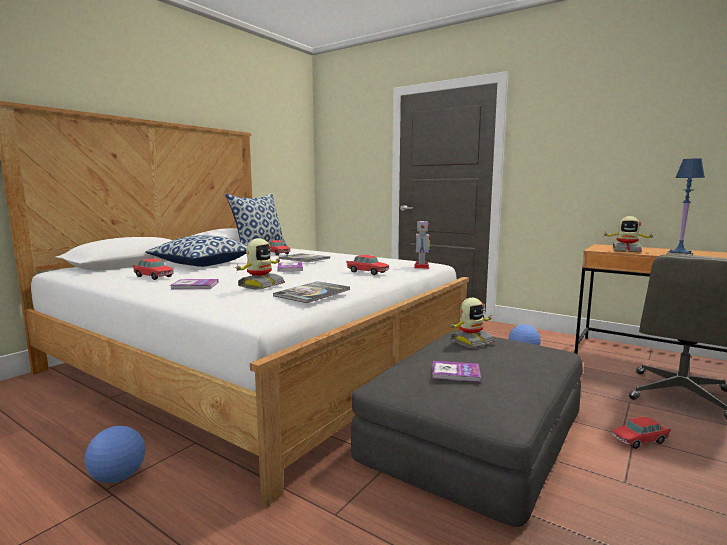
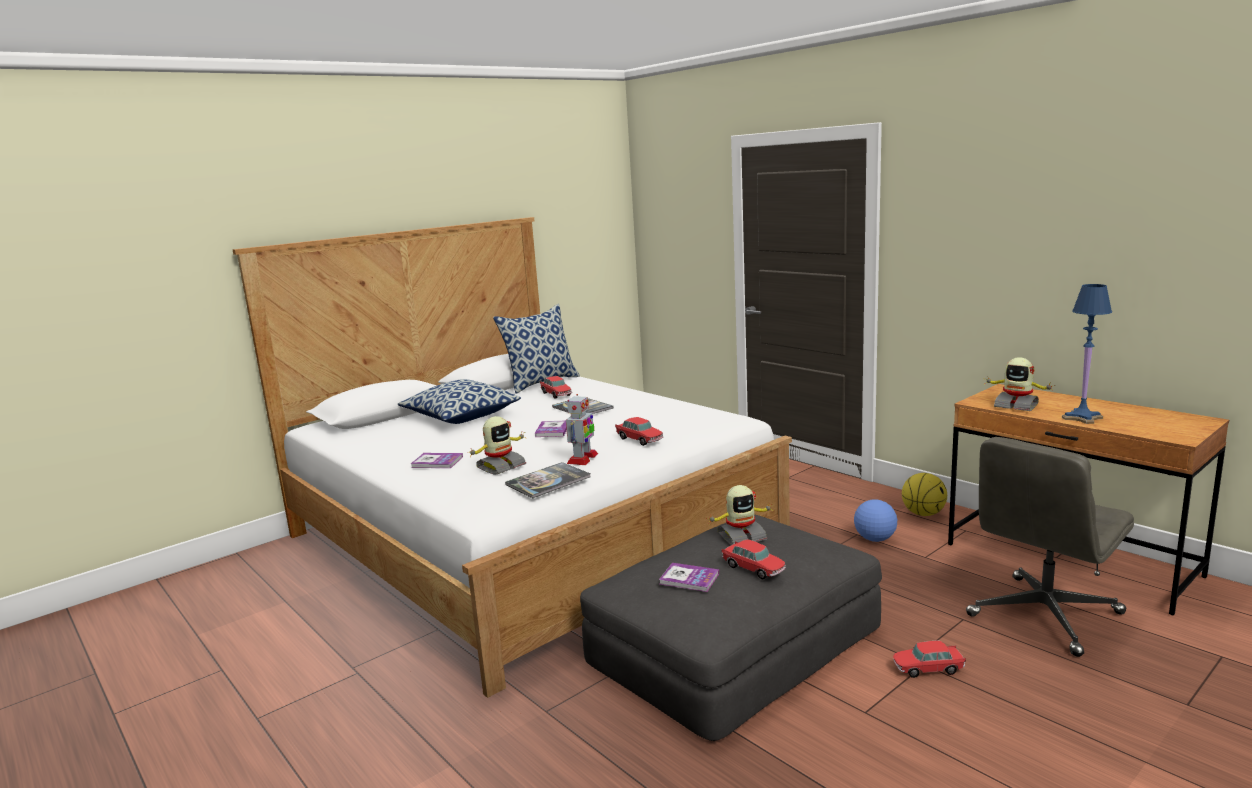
camera: 15 degrees right, 5 degrees up
(118, 477) = (363, 657): football -> none
(154, 277) = (401, 443): toy car -> toy car (753, 568)
(421, 266) = (717, 427): toy robot -> toy robot (582, 459)
(542, 338) = (923, 514): none -> basketball

